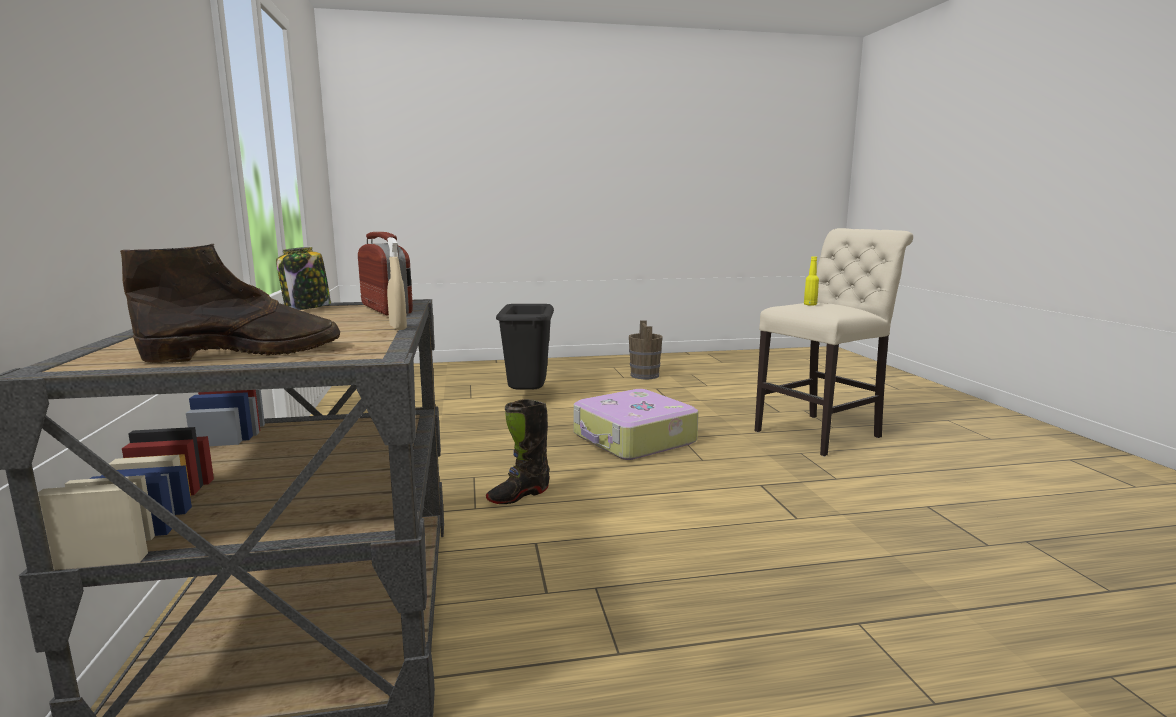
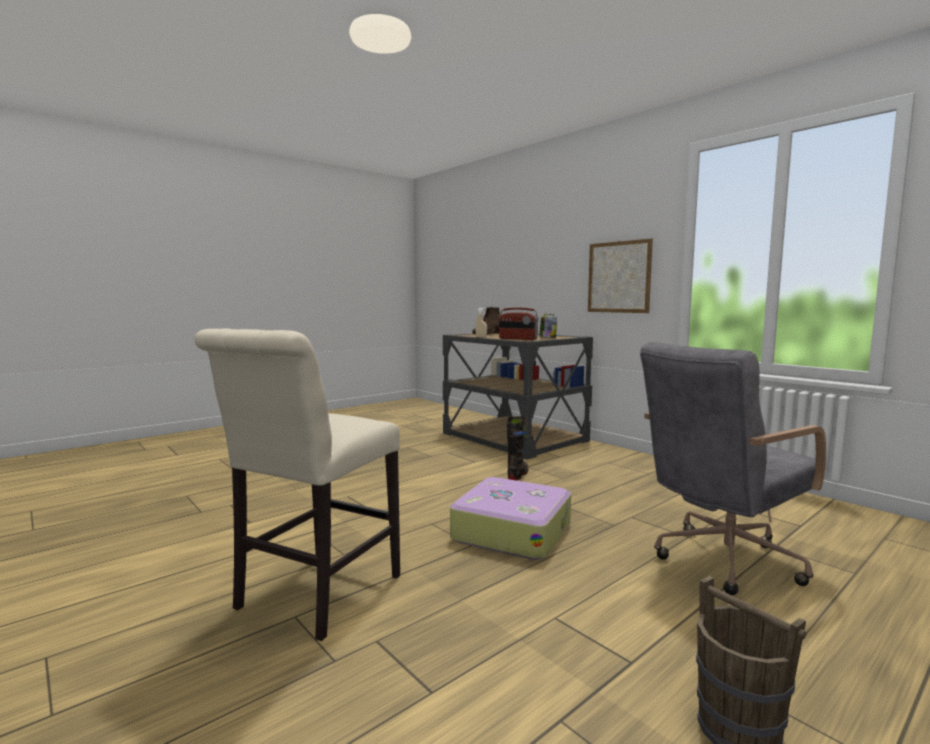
camera: 150 degrees right, 5 degrees down
(183, 158) = (619, 276): none -> picture
(527, 398) = (722, 564): black trash can -> grey office chair
(810, 304) = (338, 414): yellow bottle -> none

